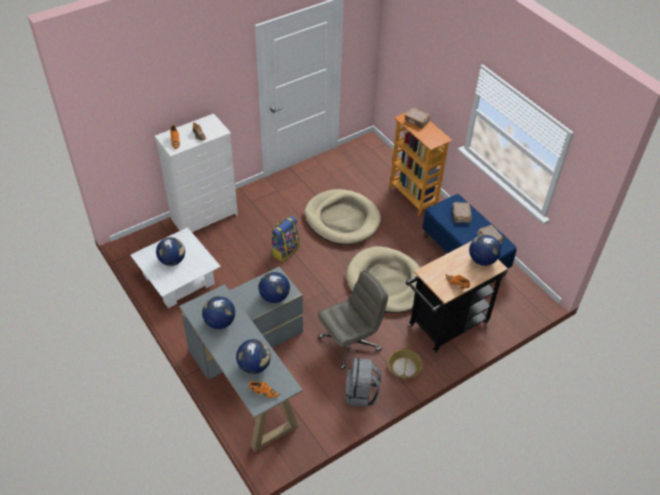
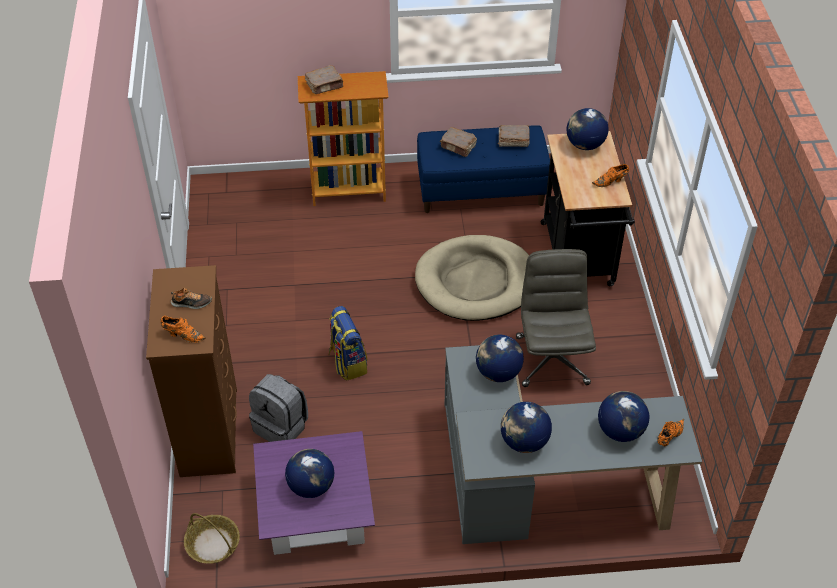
camera: 60 degrees left, 0 degrees up
(178, 279) = (315, 510): white coffee table -> purple coffee table
(205, 217) = (210, 431): white dresser -> brown dresser
(342, 219) = (335, 278): beige dog bed -> none
(361, 394) = (636, 381): grey backpack -> grey backpack (281, 427)
(404, 368) = (619, 323): basket -> basket (213, 544)

